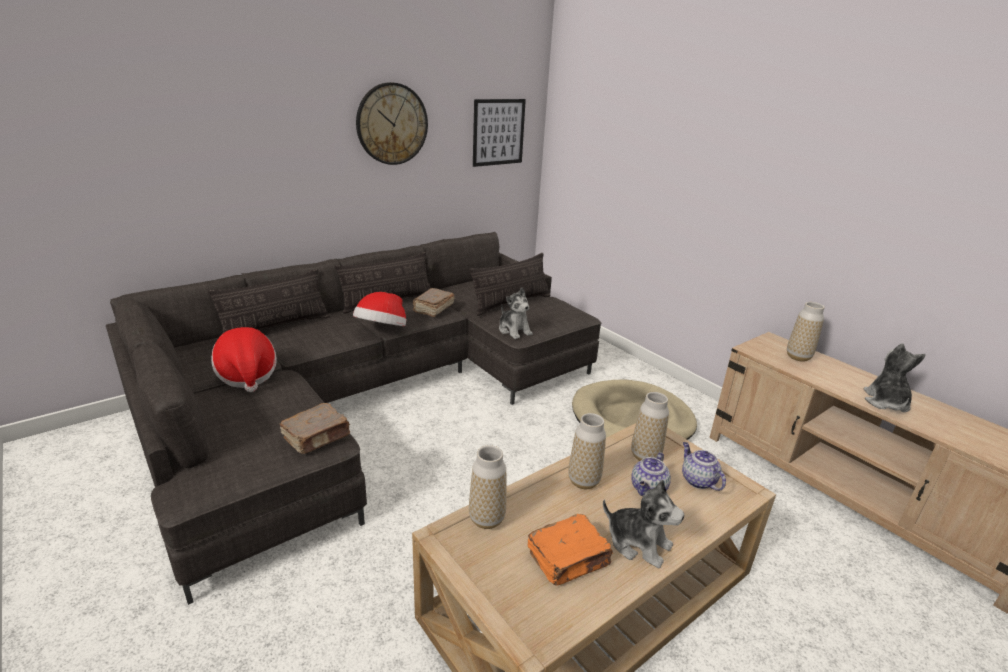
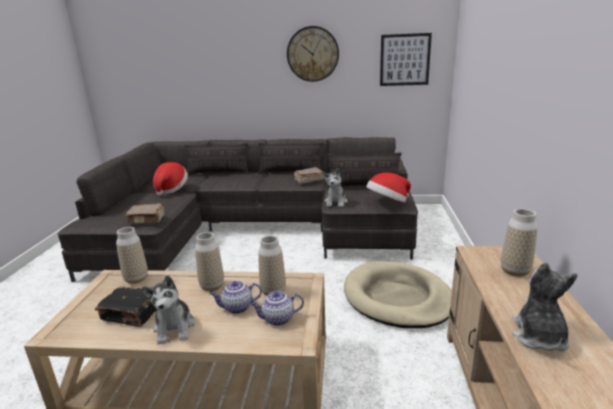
camera: 45 degrees right, 5 degrees down
(382, 330) = (261, 185): hat -> hat (387, 203)
(569, 559) = (132, 314): orange book -> black book
(697, 480) = (277, 319): teapot -> teapot turned 120 degrees counterclockwise
(885, 402) = (538, 337): plush toy -> plush toy turned 45 degrees counterclockwise

